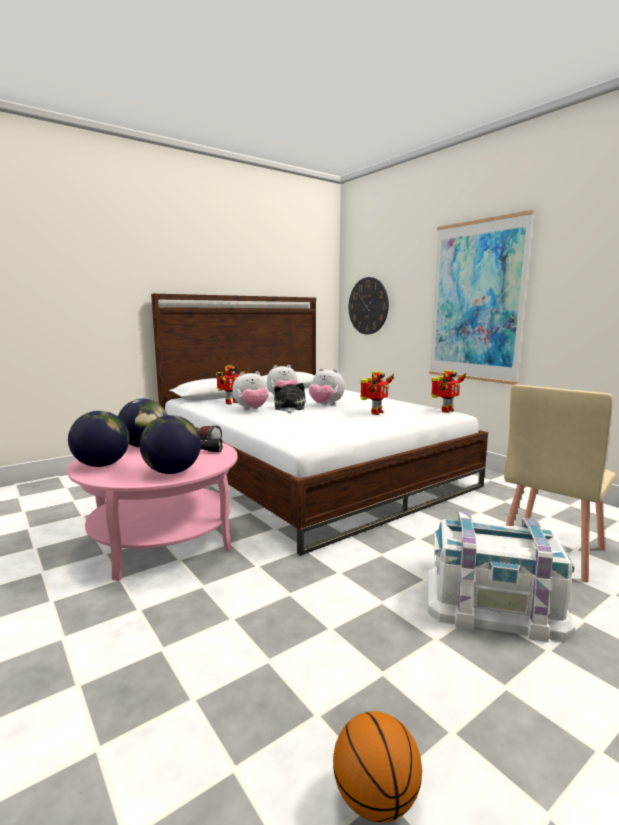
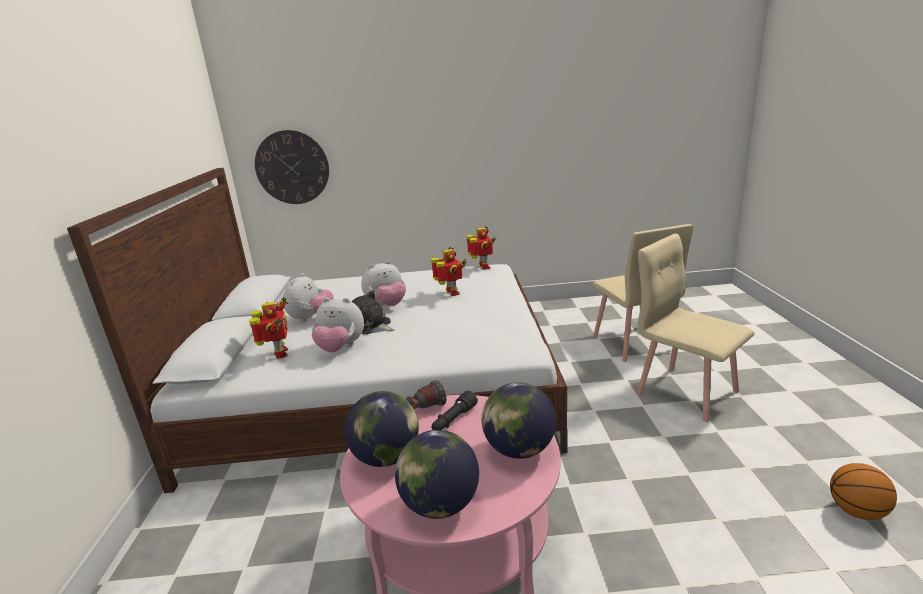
camera: 55 degrees left, 10 degrees up
(252, 409) = (341, 348): plush toy -> plush toy turned 90 degrees clockwise
(476, 302) = (450, 152): picture -> none
(494, 603) = (686, 391): white storage box -> beige chair

